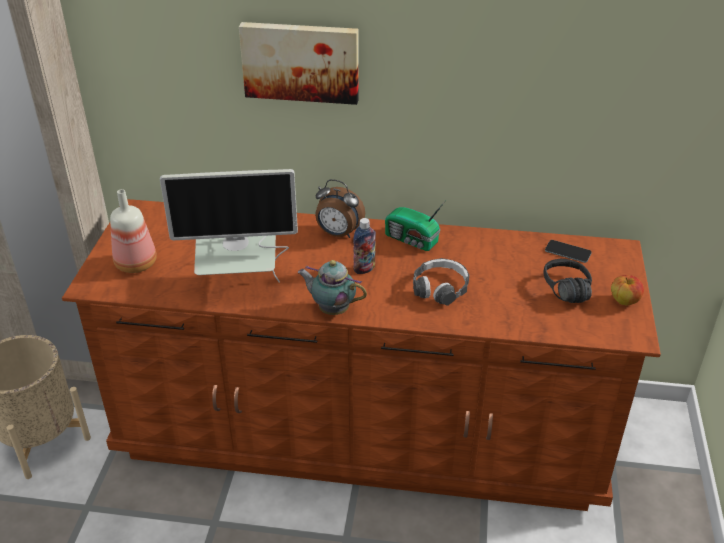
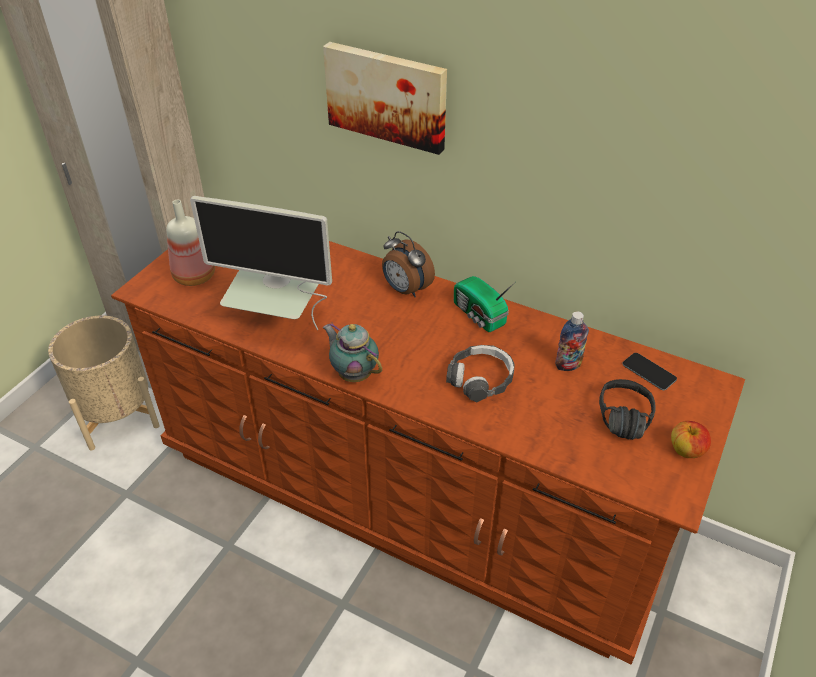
camera: 20 degrees right, 5 degrees up
(364, 269) = (411, 336): bottle -> bottle (568, 365)

